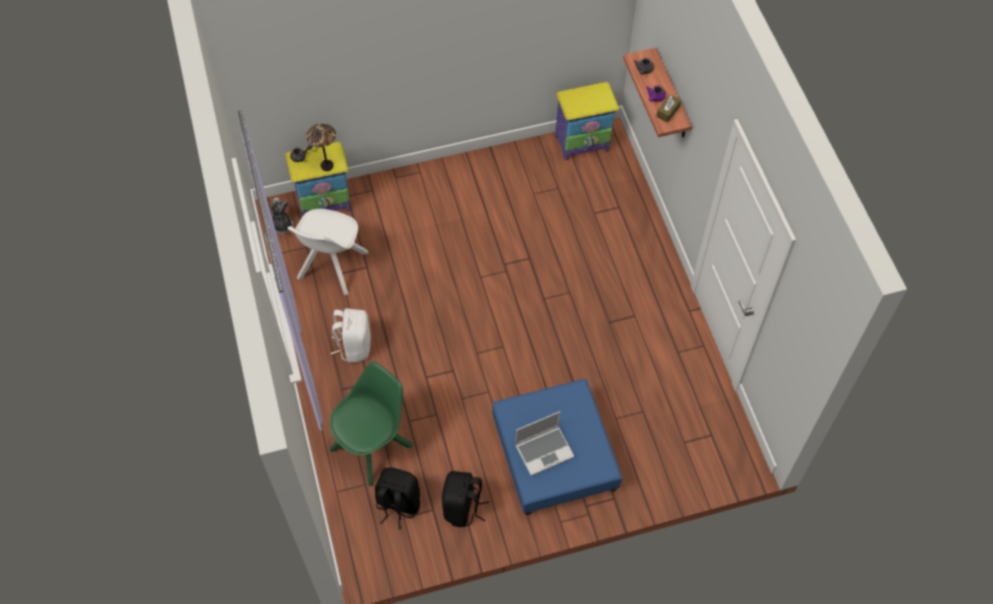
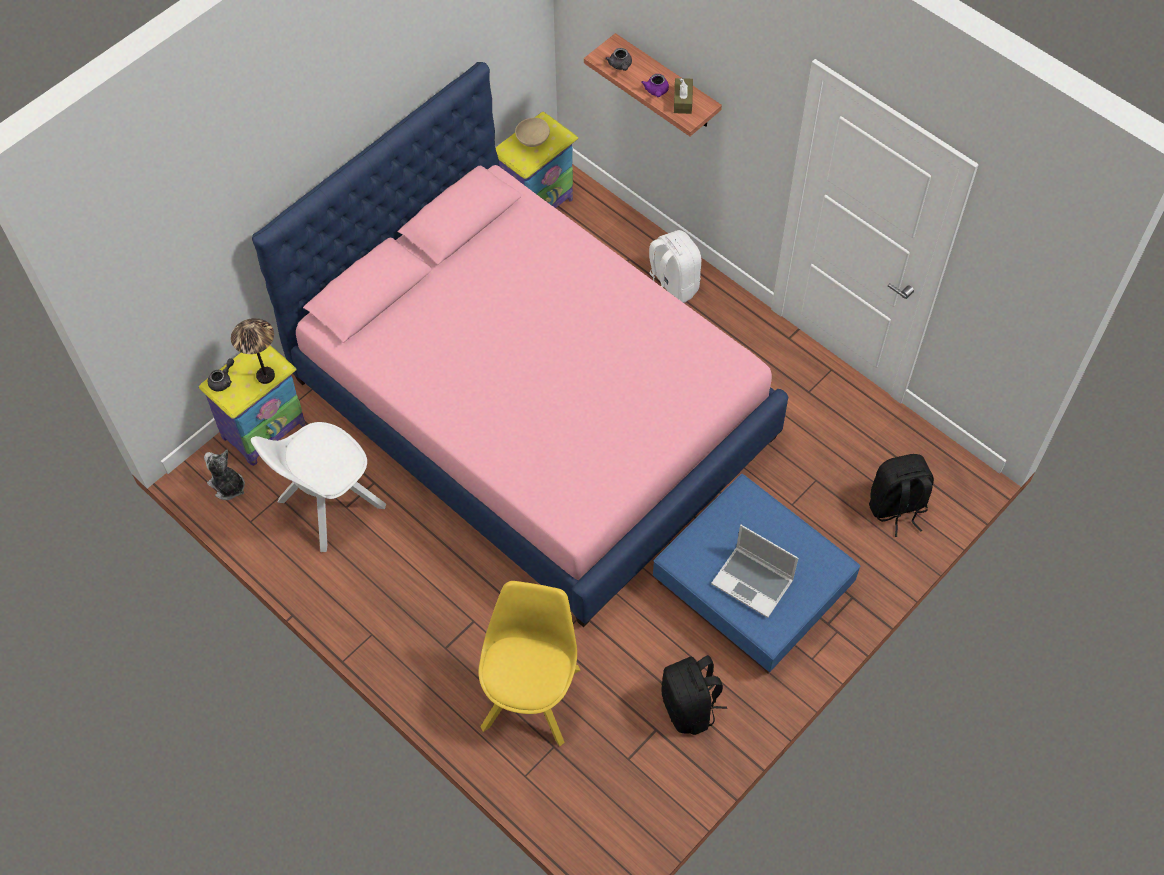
camera: 30 degrees left, 0 degrees up
(331, 267) = (328, 505): white chair -> white chair turned 60 degrees clockwise
(354, 346) = (424, 586): white backpack -> white backpack (671, 286)
(373, 446) = (532, 695): green chair -> yellow chair
(398, 504) = (610, 748): black backpack -> black backpack (896, 507)
(493, 271) = (533, 408): none -> pink bed
(544, 450) = (753, 582): laptop -> laptop turned 90 degrees clockwise
(588, 96) = (532, 139): none -> beige bowl

